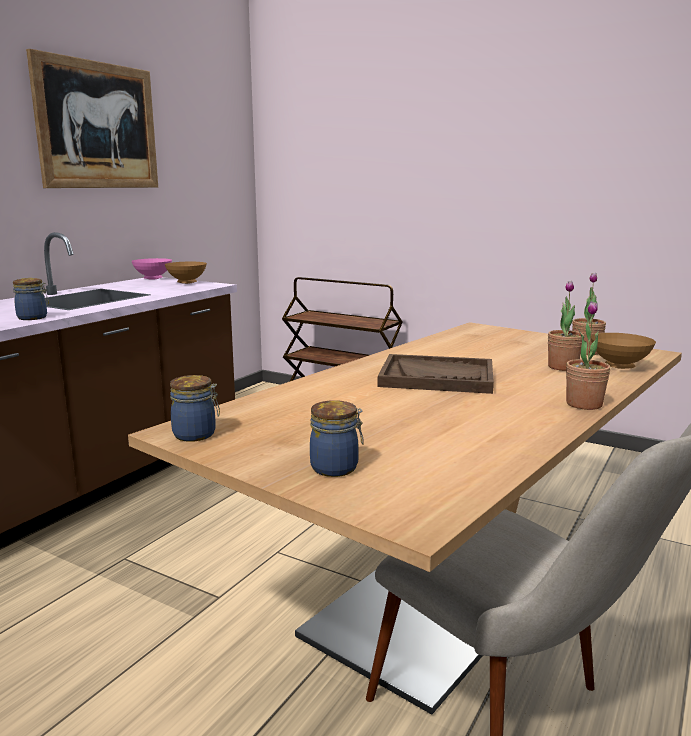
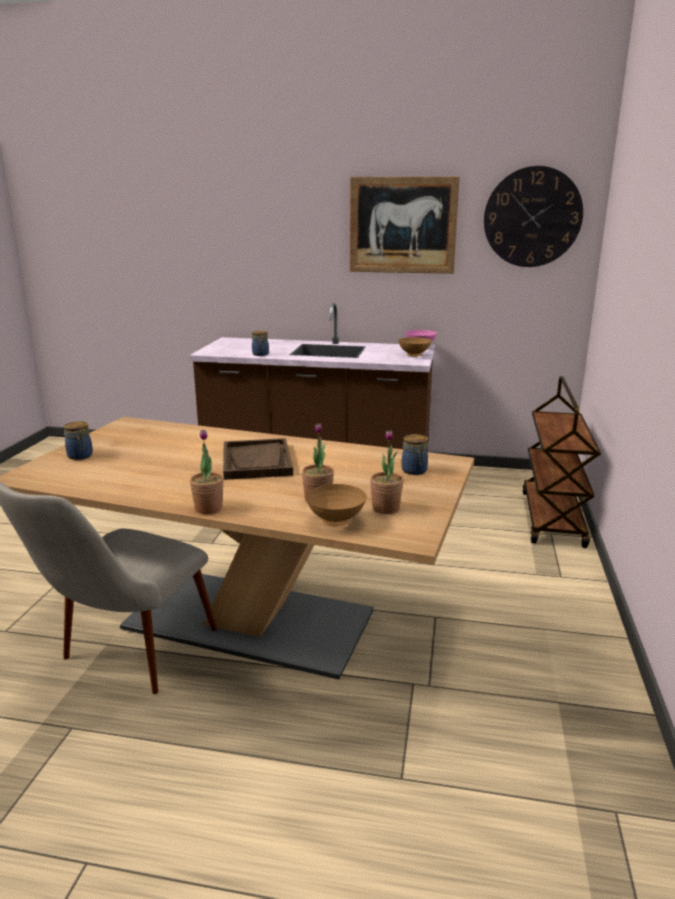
camera: 70 degrees right, 5 degrees up
(196, 435) = (123, 426): jar -> jar (414, 471)
(209, 126) = (532, 217): none -> wall clock

